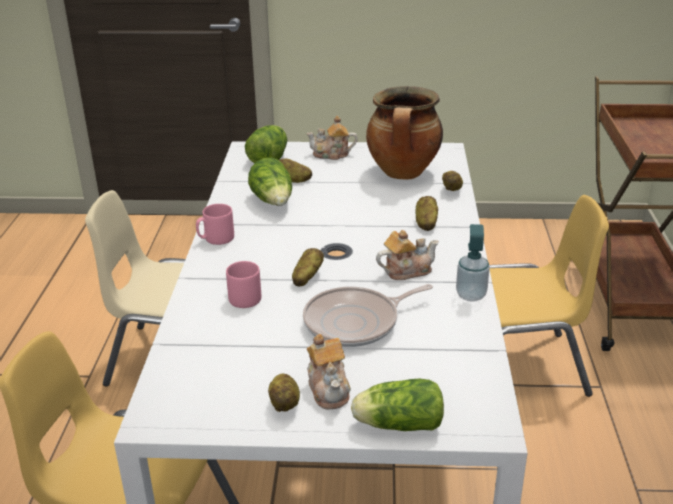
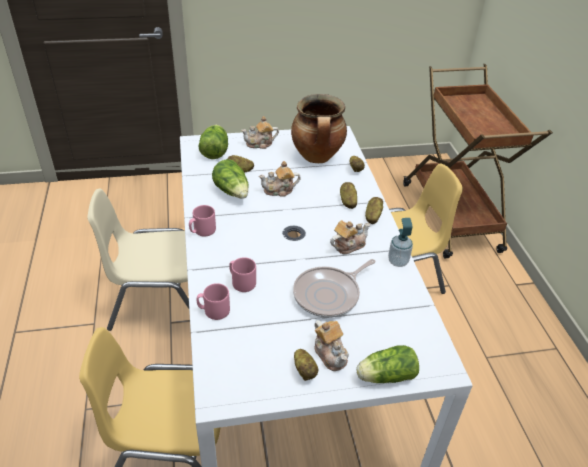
camera: 15 degrees left, 10 degrees up
(192, 324) = (213, 310): none -> pink mug
(307, 278) = (281, 259): potato -> potato (372, 217)
(336, 204) = (279, 190): none -> teapot

